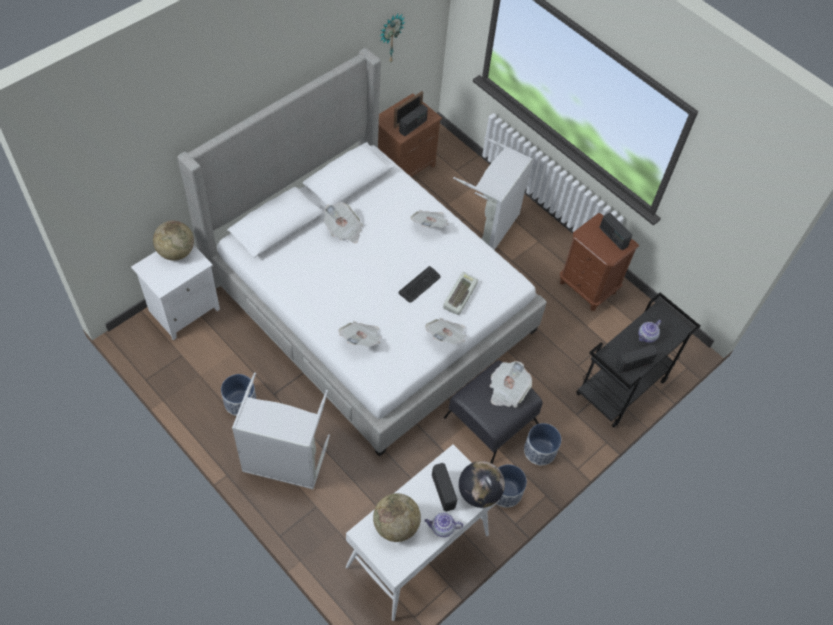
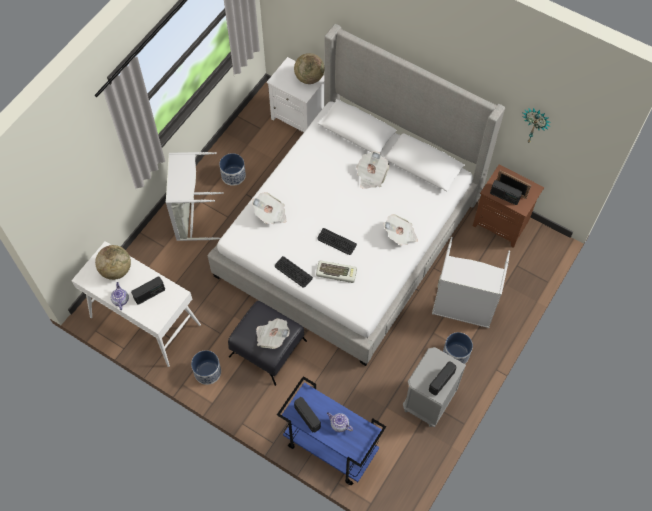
camera: 80 degrees right, 5 degrees up
(446, 336) = (293, 272): newspaper -> keyboard
(479, 493) = (154, 318): globe -> none
(540, 450) = (250, 391): planter -> planter (456, 354)
(587, 287) = (429, 401): brown nightstand -> grey nightstand
(621, 389) = (329, 447): black cart -> blue cart

